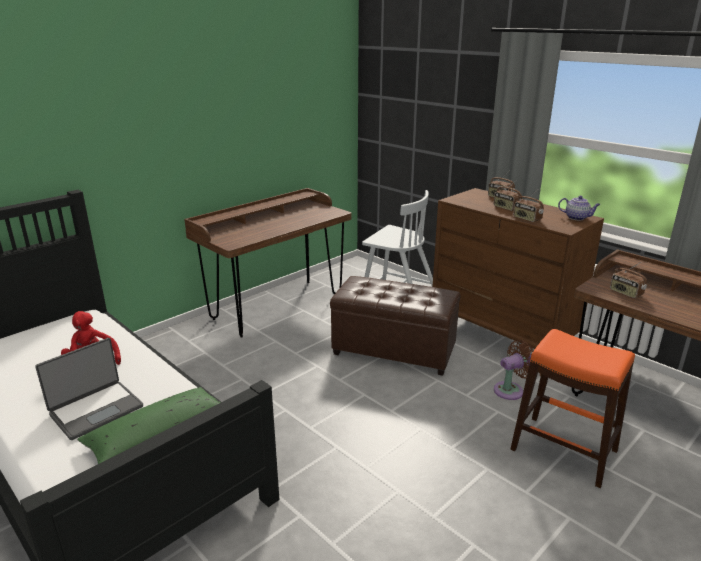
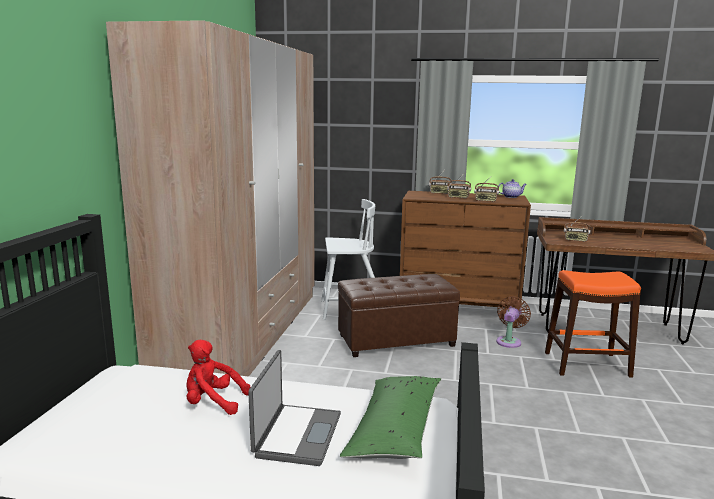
camera: 35 degrees left, 10 degrees down
(277, 307) = (247, 337): brown desk -> beige wardrobe

